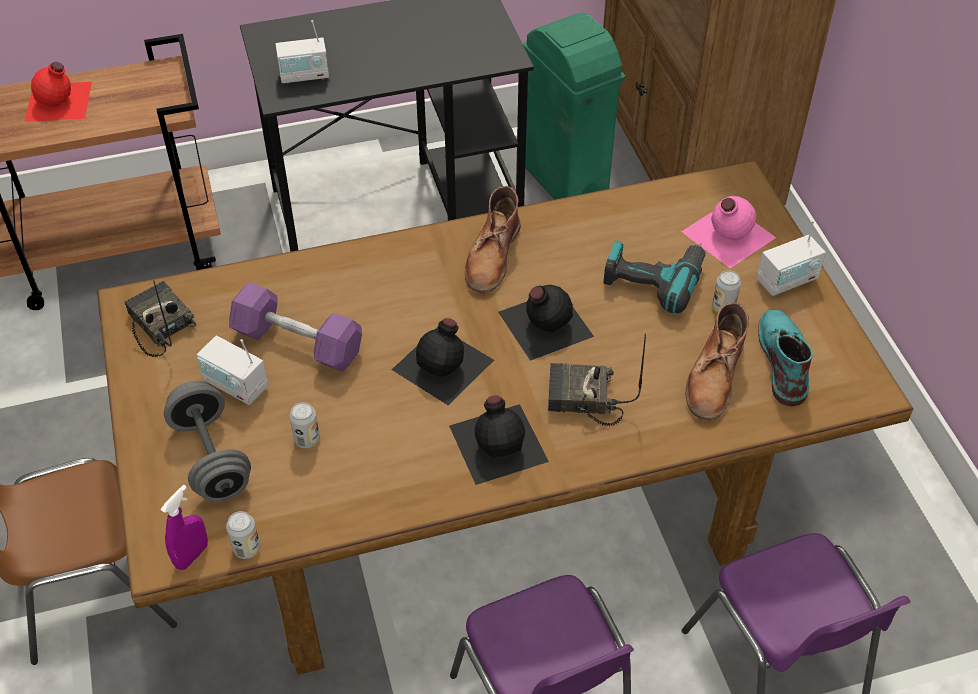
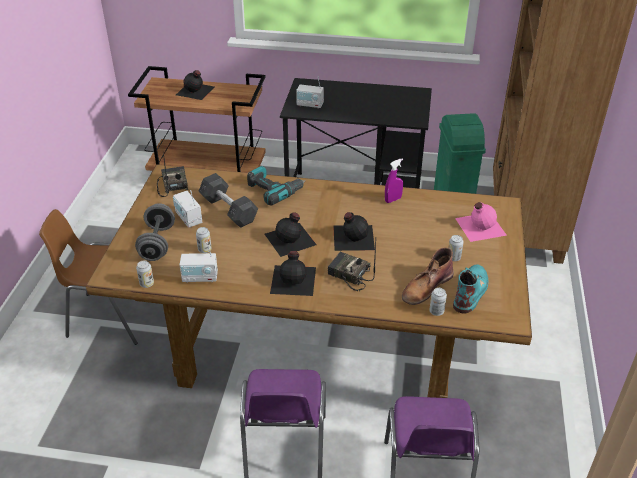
camera: 25 degrees right, 10 degrees down
(59, 102) = (195, 91): red bottle -> black bottle
(192, 555) = (121, 278): purple spray bottle -> purple spray bottle (393, 200)
(298, 342) = (228, 210): purple dumbbell -> grey dumbbell
(492, 256) = (347, 201): brown boot -> none
(653, 278) = (424, 234): power drill -> power drill (274, 190)
(755, 417) = (436, 311): none -> can
(787, 280) = (499, 256): radio -> radio (200, 277)

